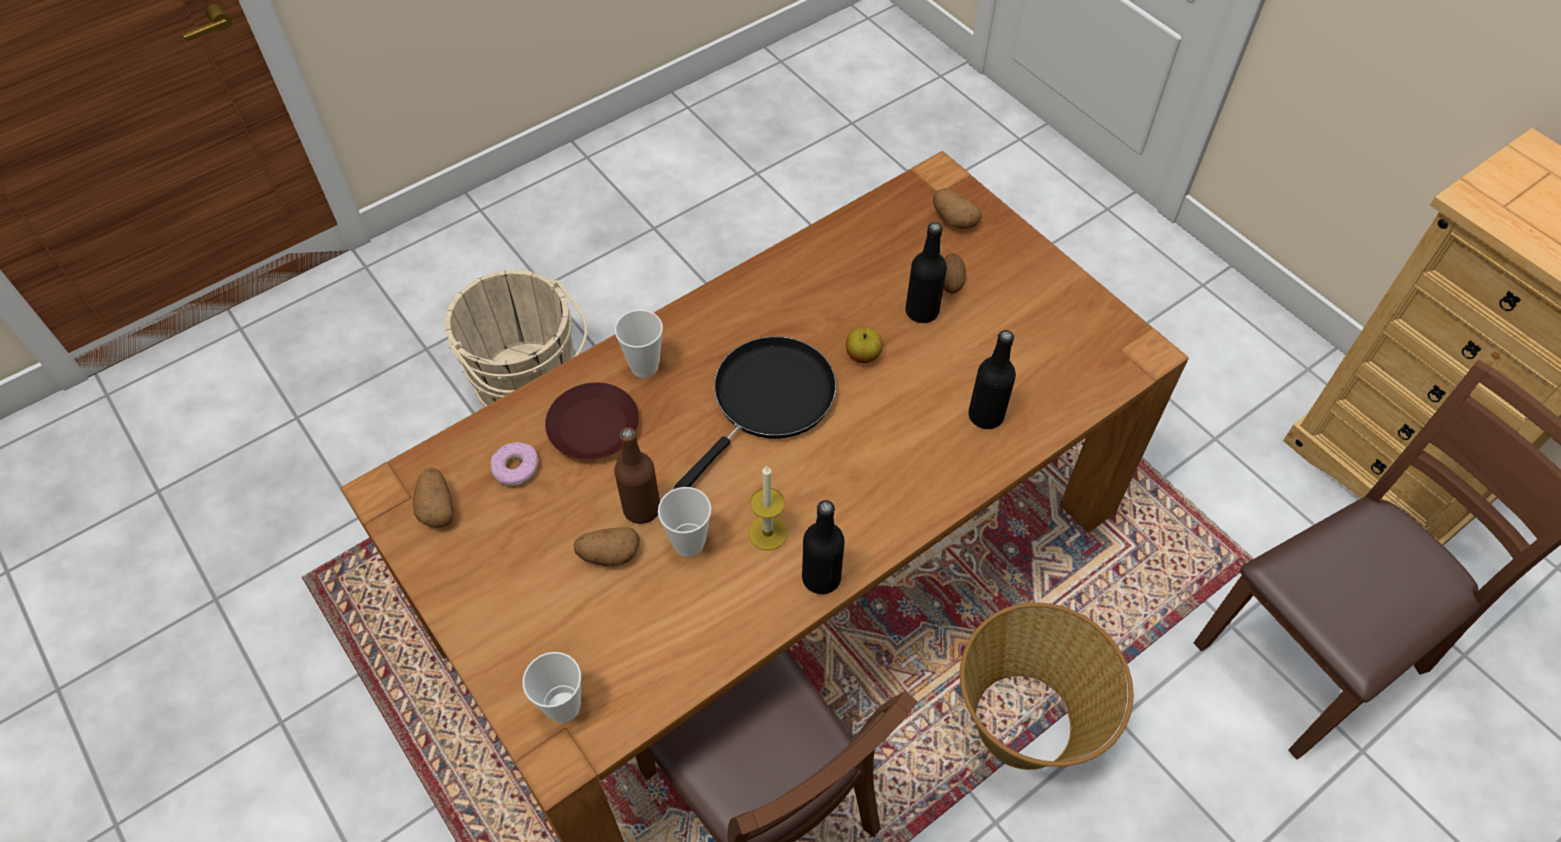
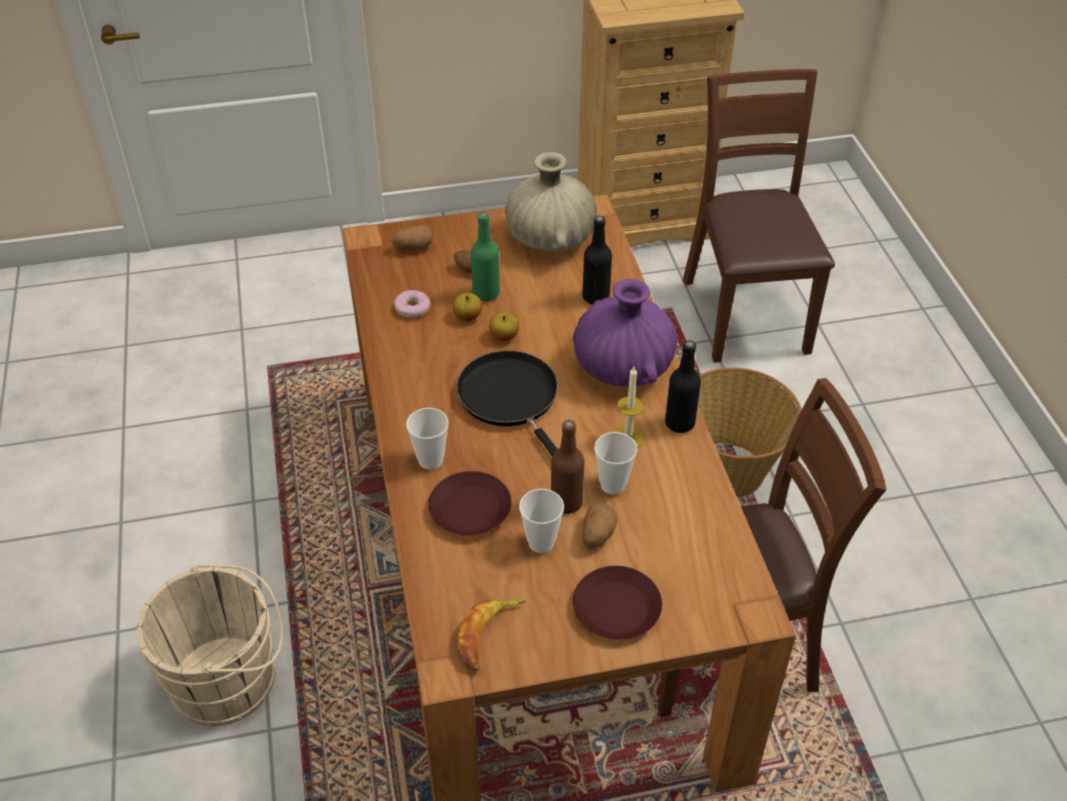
camera: 65 degrees left, 10 degrees down
(437, 507) = (488, 635): potato -> banana
(514, 609) = (615, 609): none -> brown plate
(515, 468) = (480, 572): donut -> donut (412, 309)
(563, 707) = (716, 600): cup -> cup (541, 543)
(874, 310) = (467, 316): none -> apple
(882, 486) = (623, 367): none -> purple vase
(922, 311) = (486, 293): black bottle -> green bottle
(1058, 333) = (550, 239): none -> beige vase

